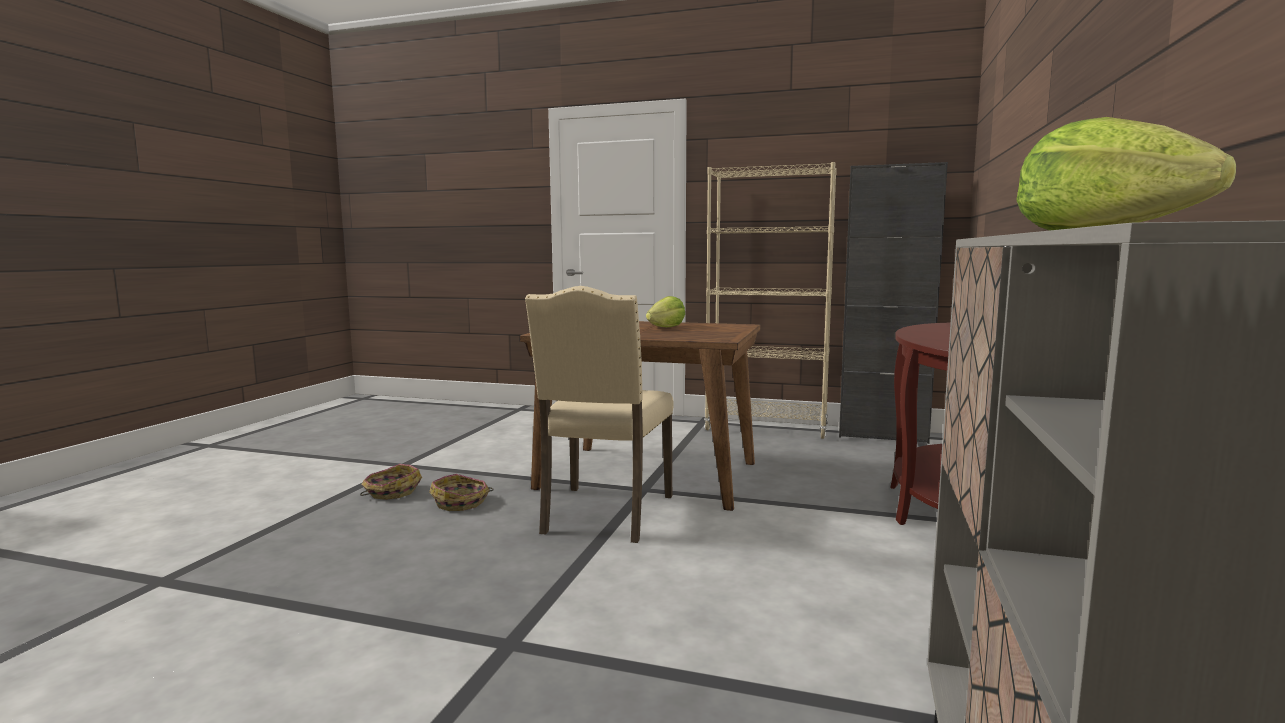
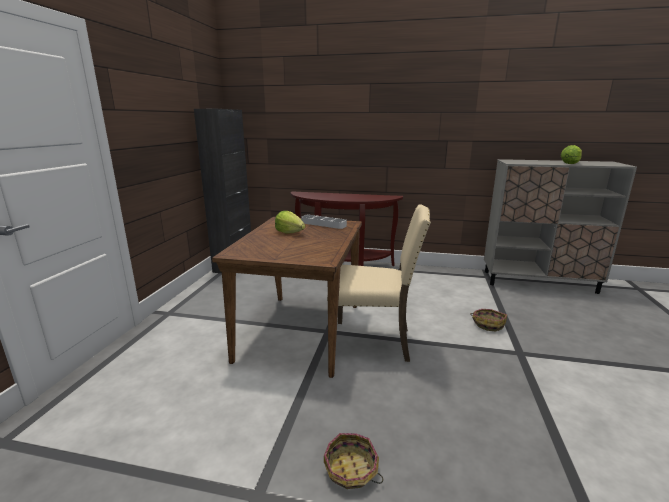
camera: 95 degrees left, 10 degrees up
(461, 502) = (368, 409): basket -> basket (488, 324)
(712, 333) = (323, 224): none -> grey tray
(766, 429) = (203, 292): beige bookcase -> none

